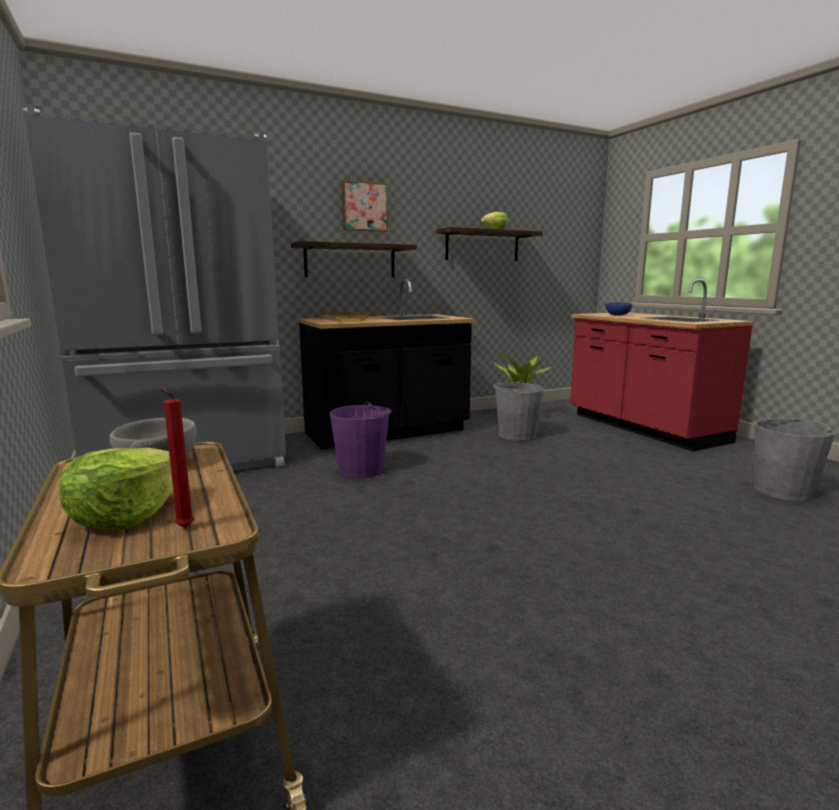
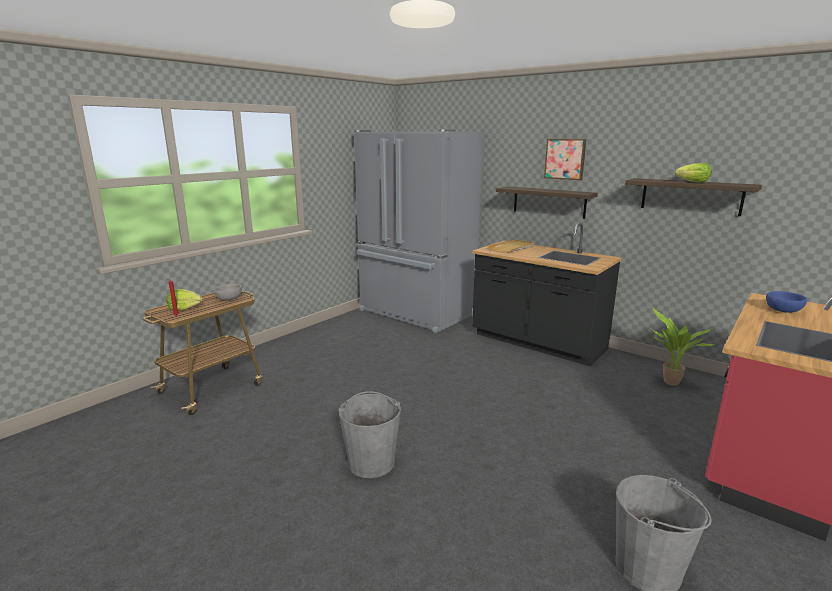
camera: 65 degrees right, 5 degrees up
(361, 469) = (456, 354): purple bucket -> none
(516, 435) = (611, 391): grey bucket -> grey bucket (371, 462)

